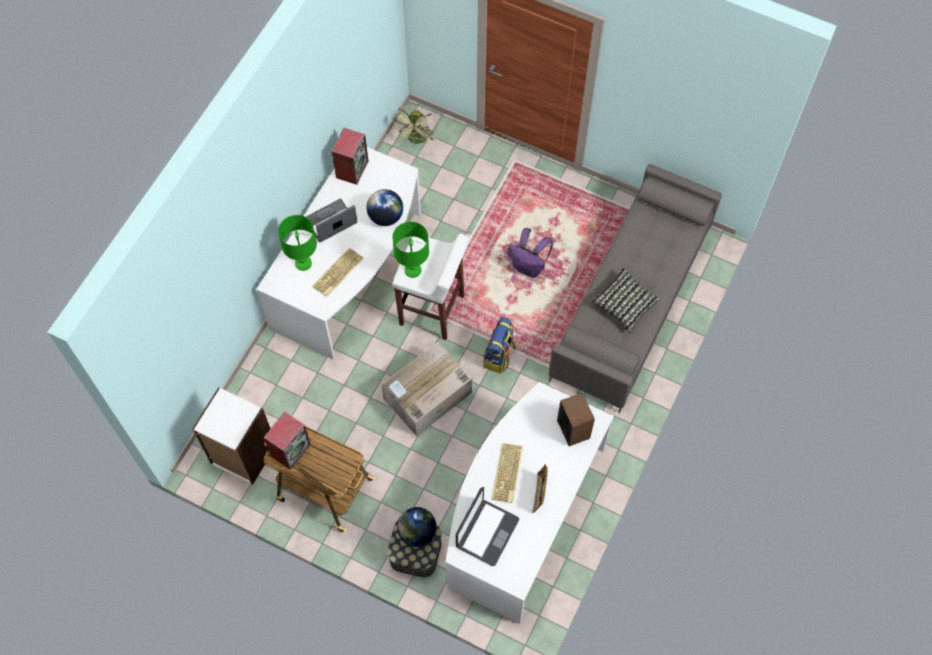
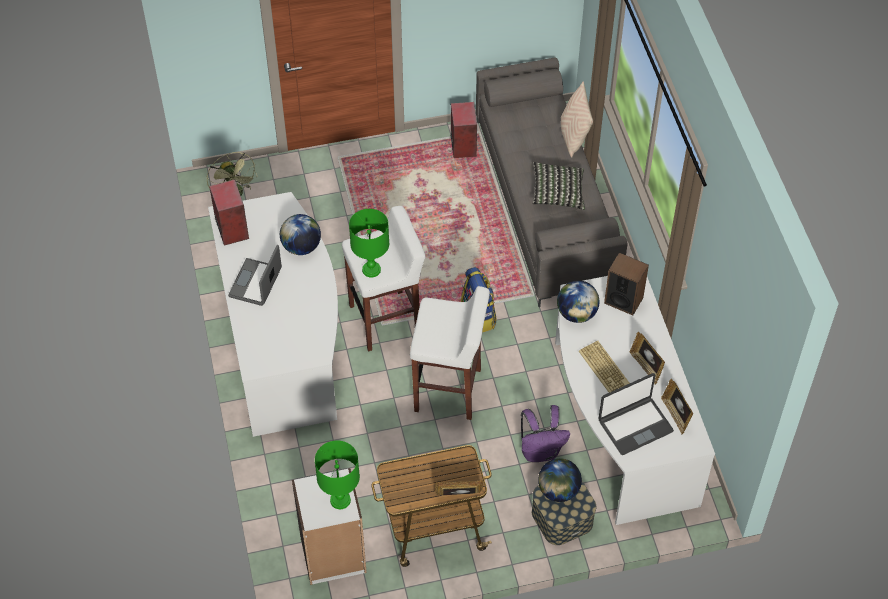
camera: 40 degrees left, 10 degrees down
(290, 449) = (403, 487): speaker -> speaker (462, 146)
(303, 263) = (265, 331): green table lamp -> green table lamp (340, 500)
(338, 273) = (304, 318): keyboard -> none
(427, 396) = (449, 390): cardboard box -> white stool
(486, 532) = (635, 425): laptop -> laptop turned 75 degrees clockwise
(524, 548) = (675, 415): none -> picture frame
(529, 267) = (434, 232): purple backpack -> purple backpack (541, 451)
(529, 413) = (576, 313): none -> globe
(680, 267) = (573, 137): none -> beige pillow

